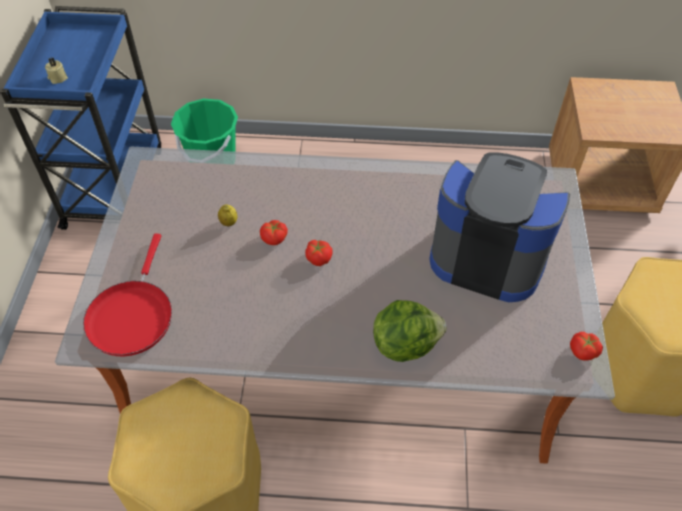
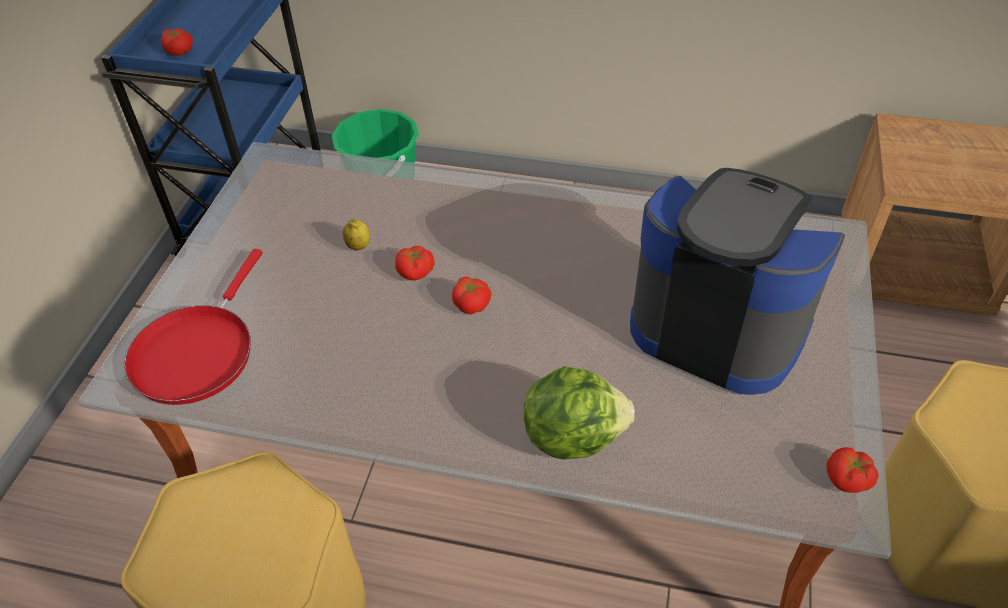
camera: 10 degrees right, 5 degrees down
(57, 78) = (180, 50): beige candle -> tomato

